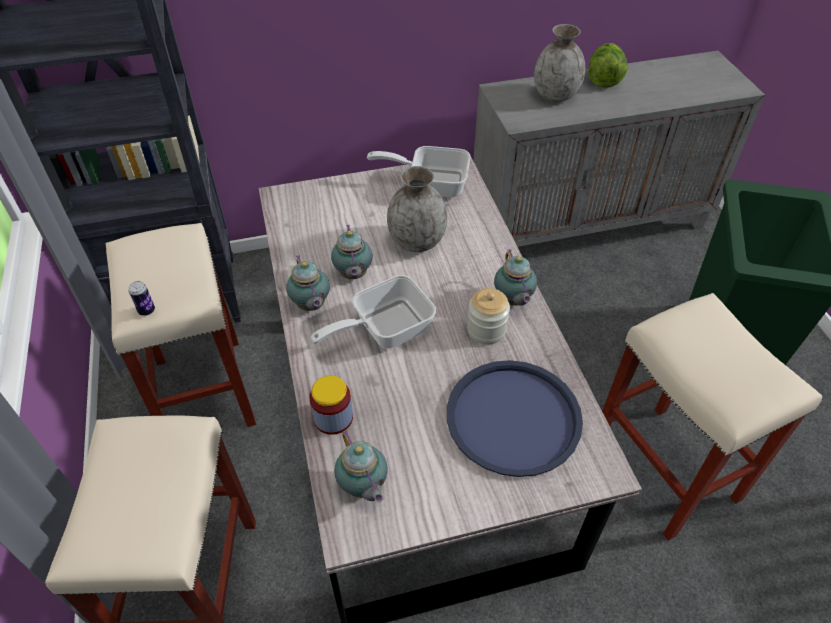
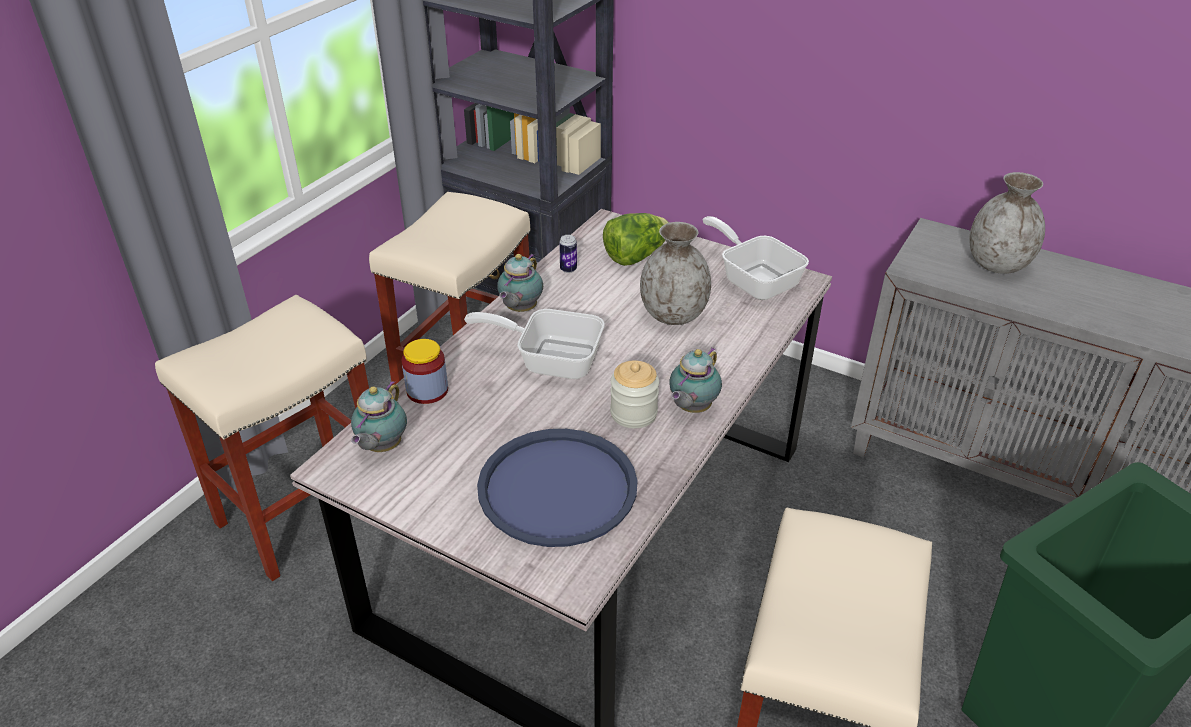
camera: 45 degrees right, 10 degrees down
(146, 311) = (408, 246): can -> can (568, 269)
(353, 275) = (583, 308): teapot -> none
(603, 79) = (1088, 277): lettuce -> lettuce (636, 256)

